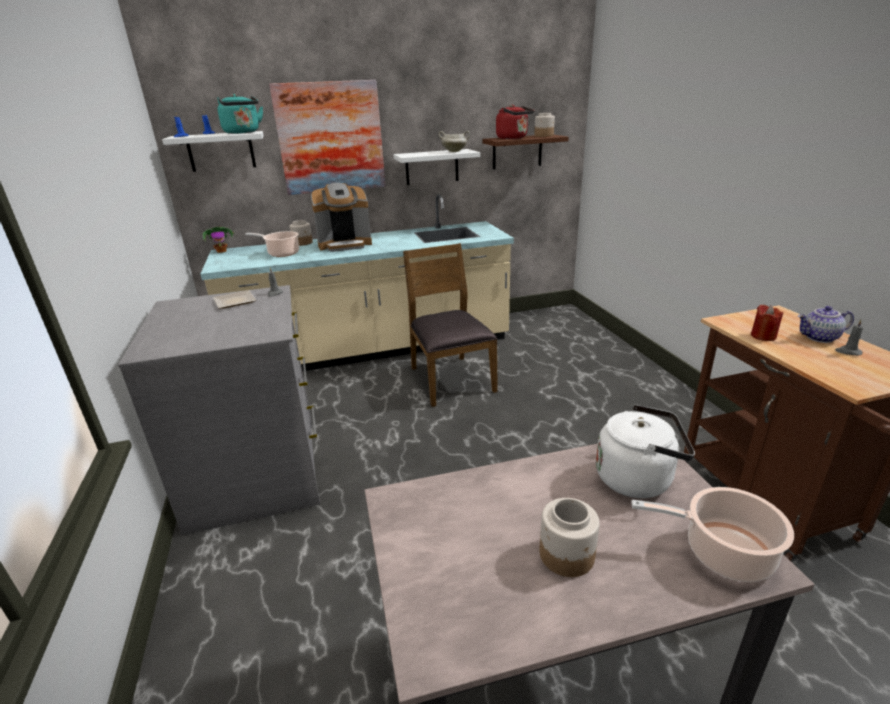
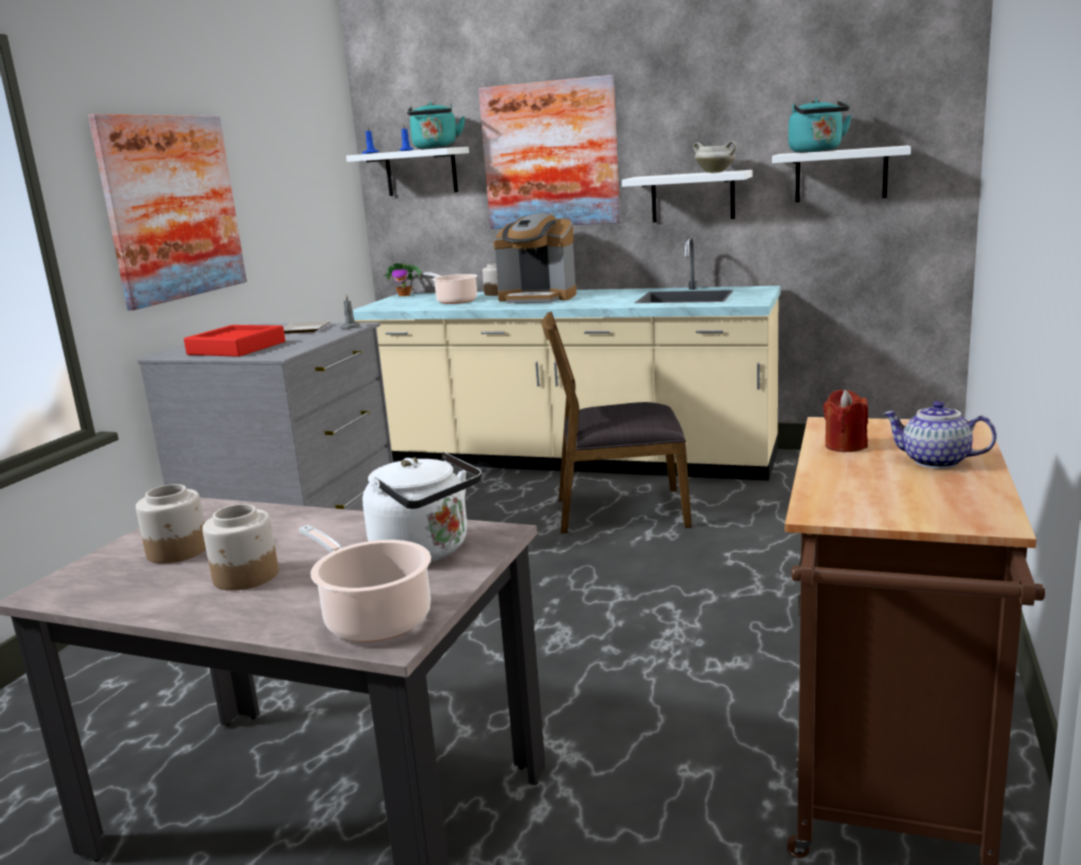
camera: 35 degrees right, 10 degrees down
(90, 205) = (172, 207): none -> picture
(210, 332) = (236, 348): none -> red tray
(450, 379) = (620, 511): brown chair -> brown chair turned 105 degrees counterclockwise
(513, 138) = (817, 151): red kettle -> turquoise kettle
(517, 152) = (841, 175): brown shelf -> white shelf
(544, 135) = (879, 147): jar -> jar (178, 551)
(848, 352) = (934, 482): grey candle -> none

